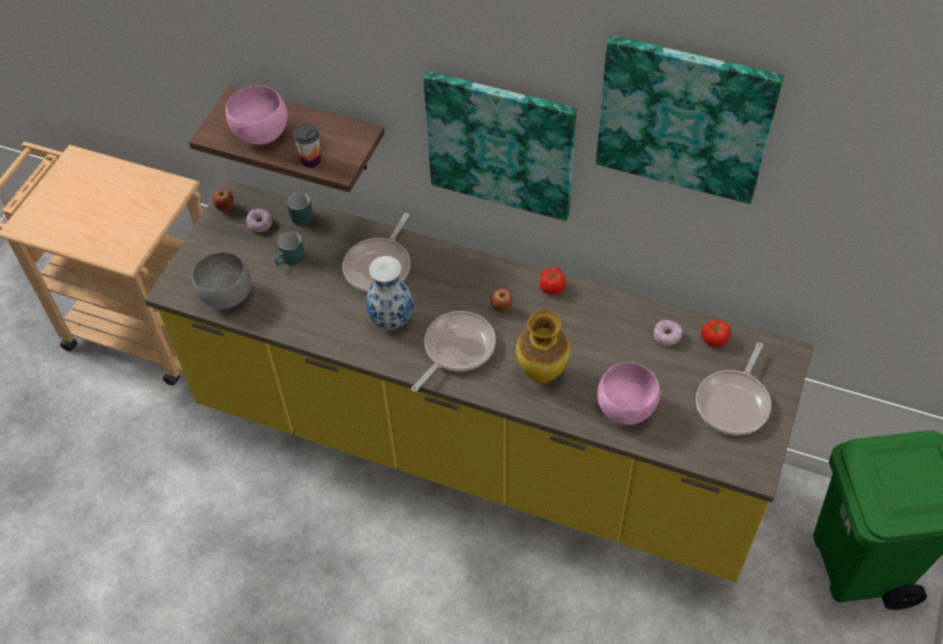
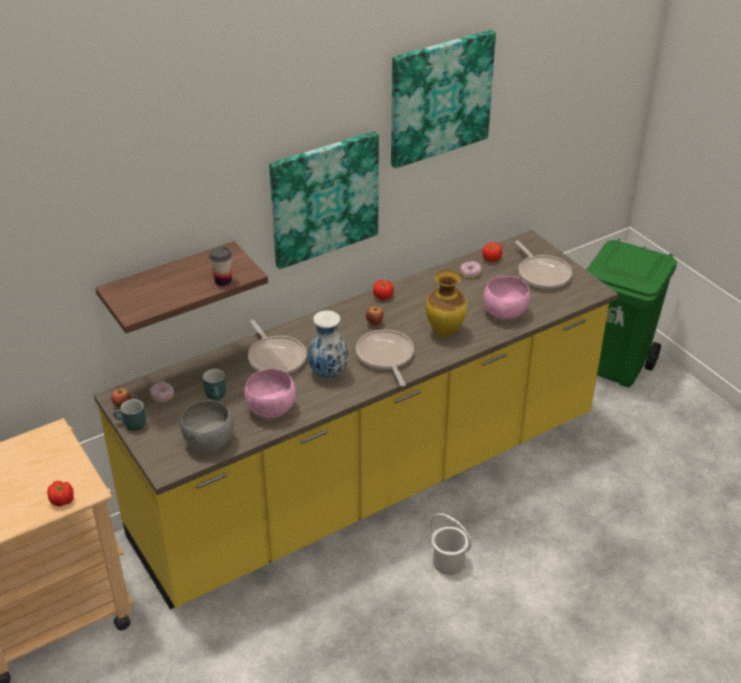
camera: 55 degrees left, 15 degrees down
(103, 250) = (62, 500): none -> tomato
(260, 135) = (167, 292): pink bowl -> pink bowl (272, 410)
(298, 216) = (180, 374): turquoise mug -> turquoise mug (131, 425)
(425, 577) = (448, 562): none -> white bucket

